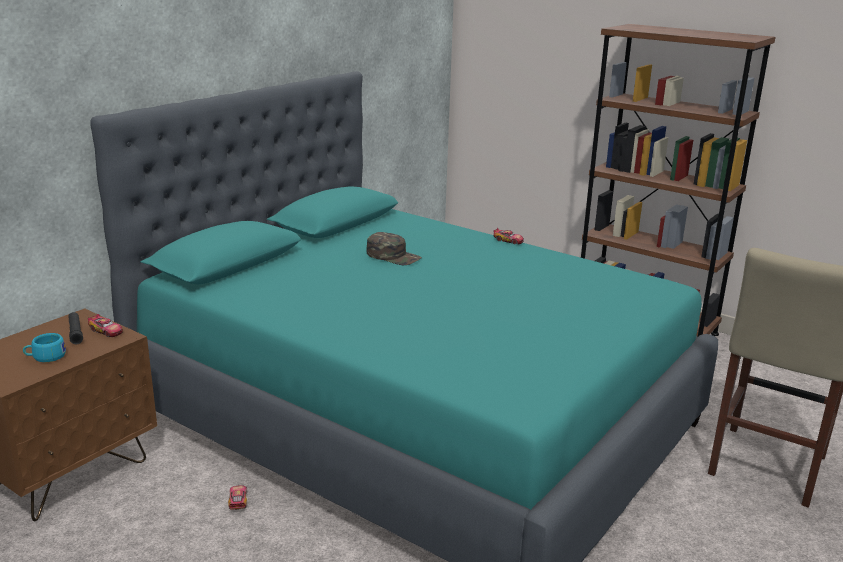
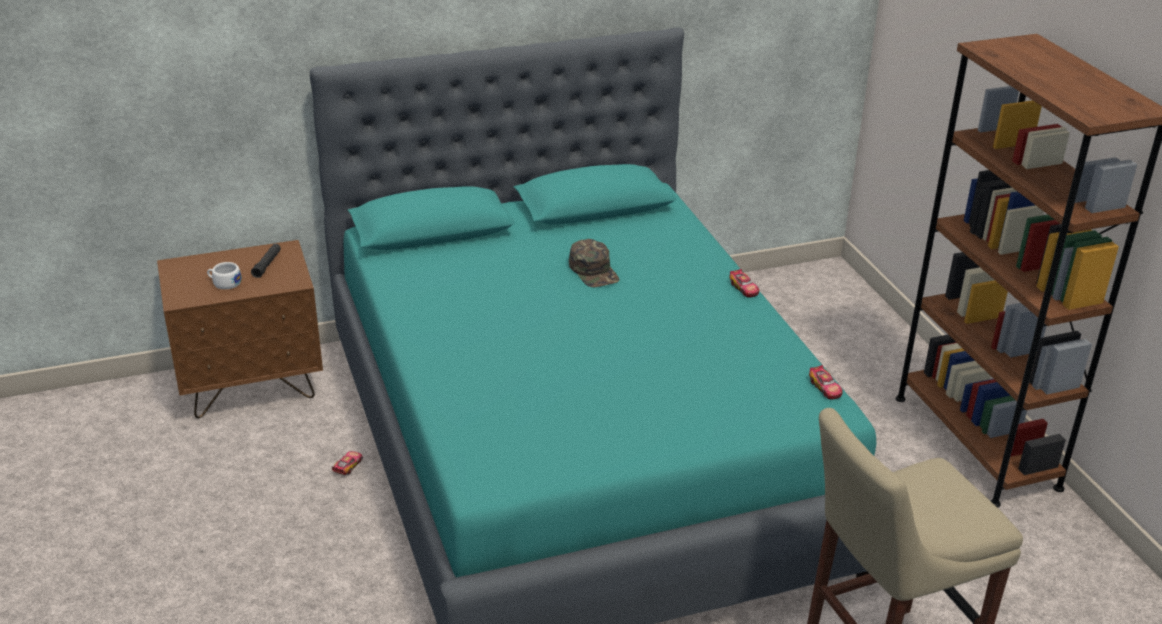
camera: 35 degrees right, 10 degrees up
(45, 357) = (224, 283): turquoise cup -> white cup
(106, 331) = (290, 271): toy car -> toy car (825, 388)

